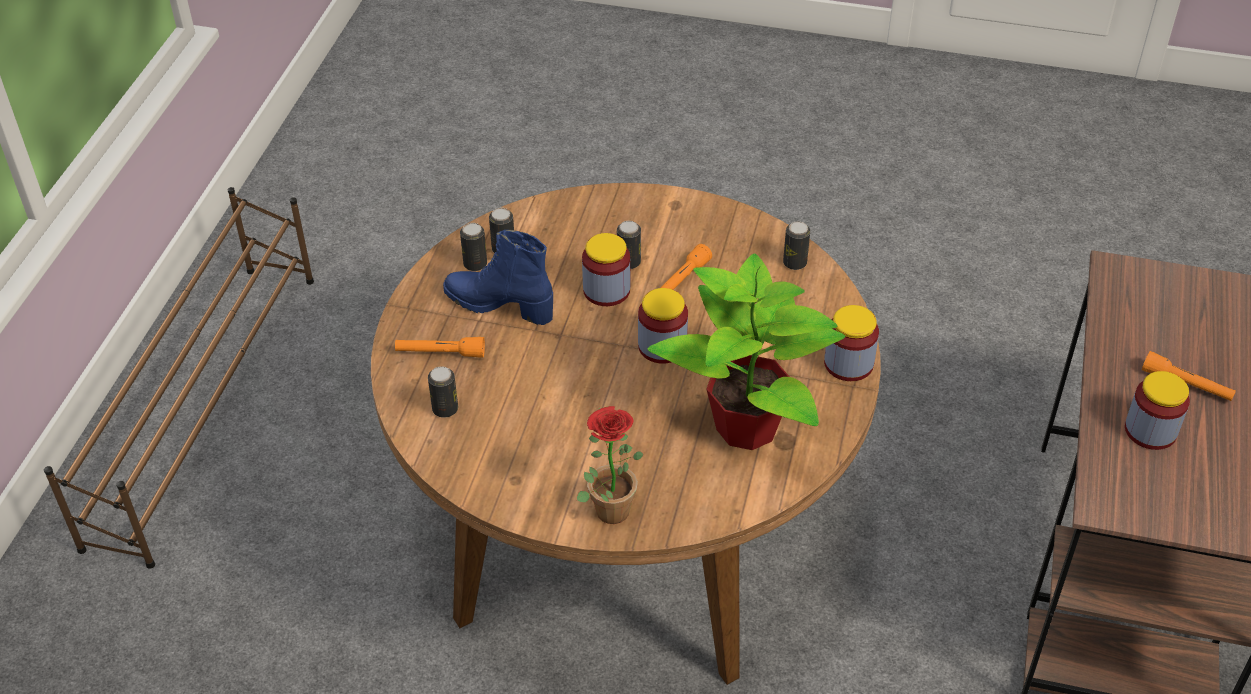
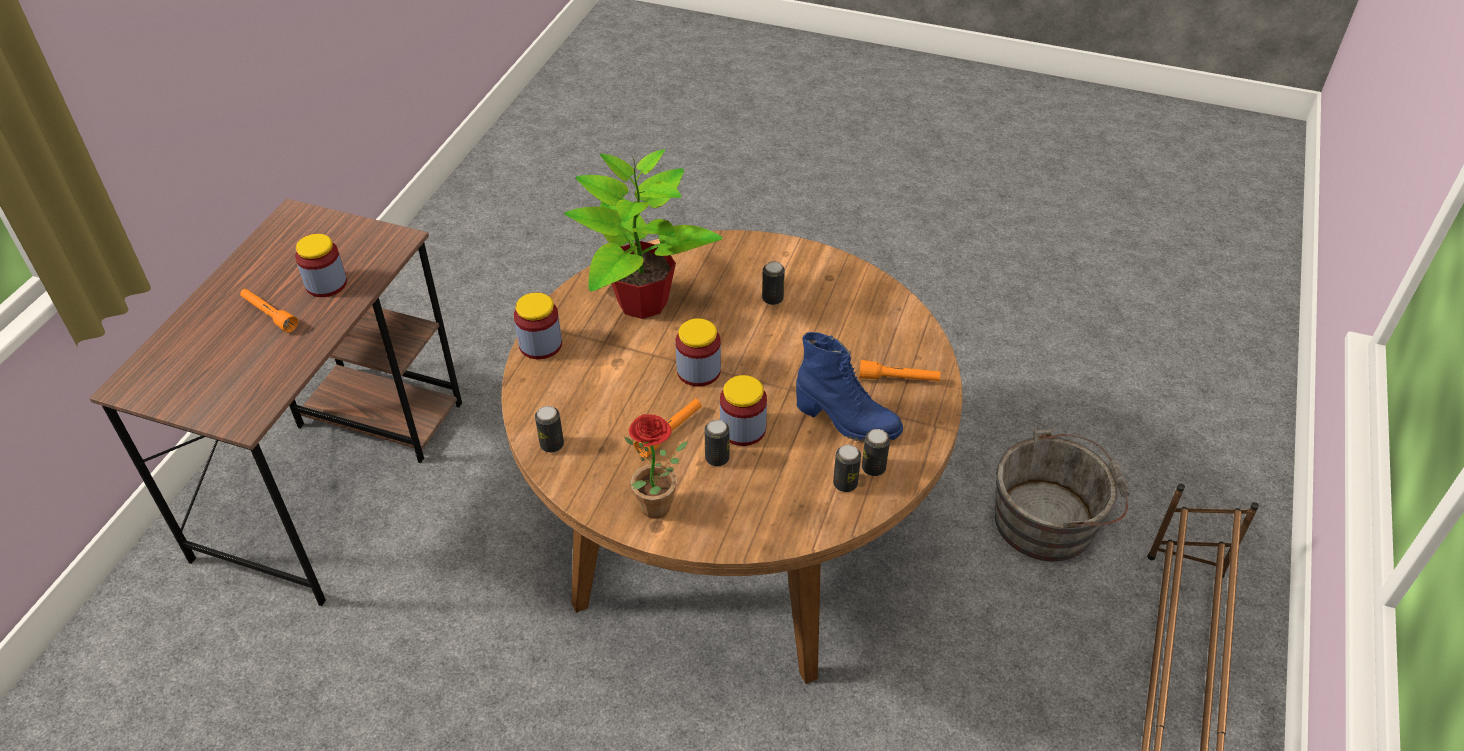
camera: 175 degrees left, 0 degrees up
(252, 599) = (1051, 520): none -> grey bucket
(445, 409) = (889, 332): can -> can (772, 299)
(608, 505) = (759, 256): potted plant -> potted plant (658, 511)

